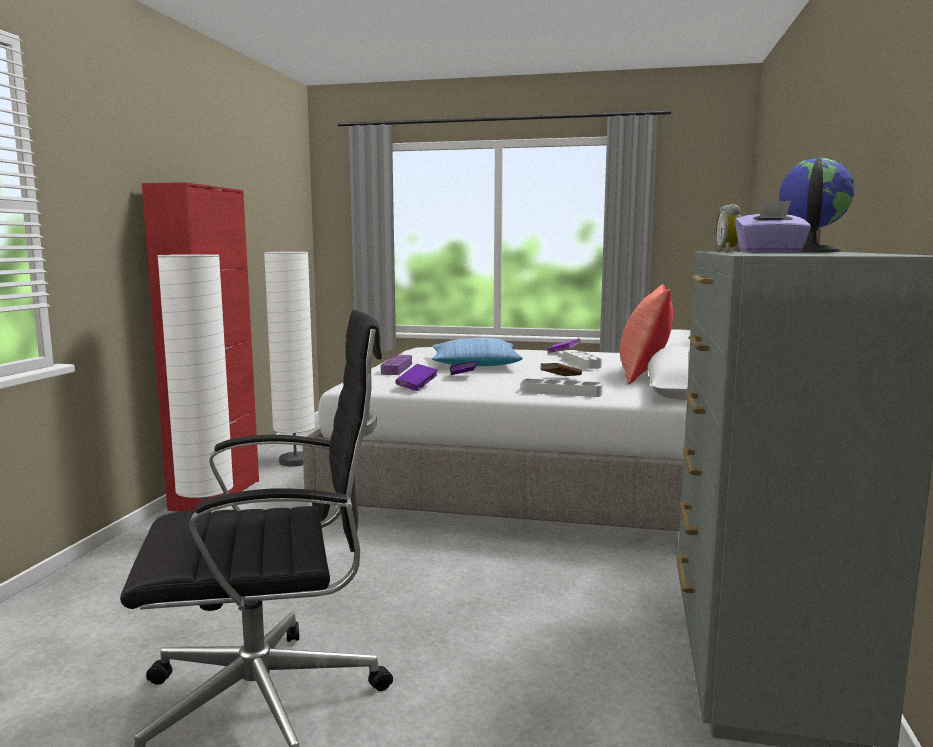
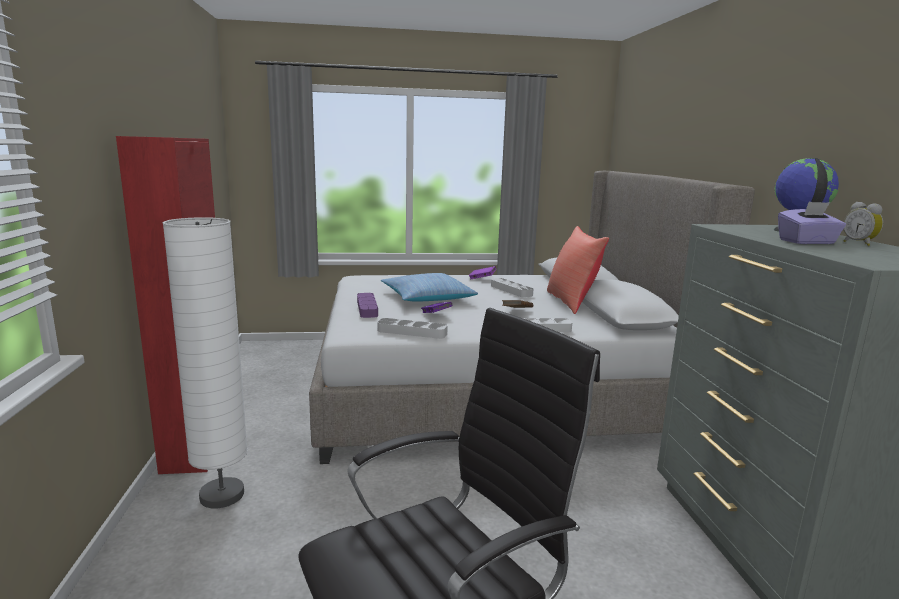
camera: 20 degrees left, 5 degrees up
(295, 461) = (252, 394): white floor lamp -> none
(417, 387) = (412, 332): purple book -> grey tray
(729, 251) = (752, 234): alarm clock -> alarm clock (860, 244)

